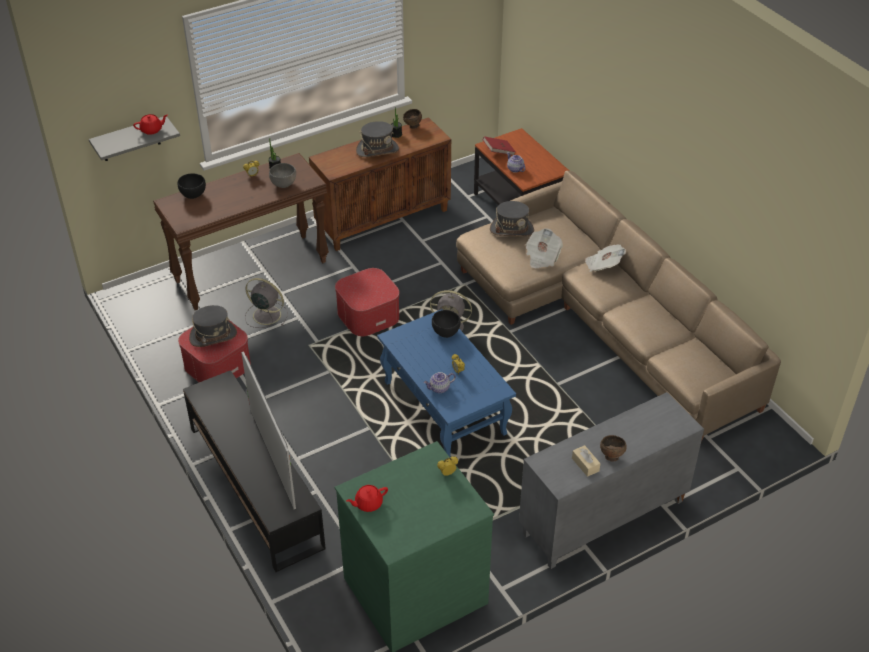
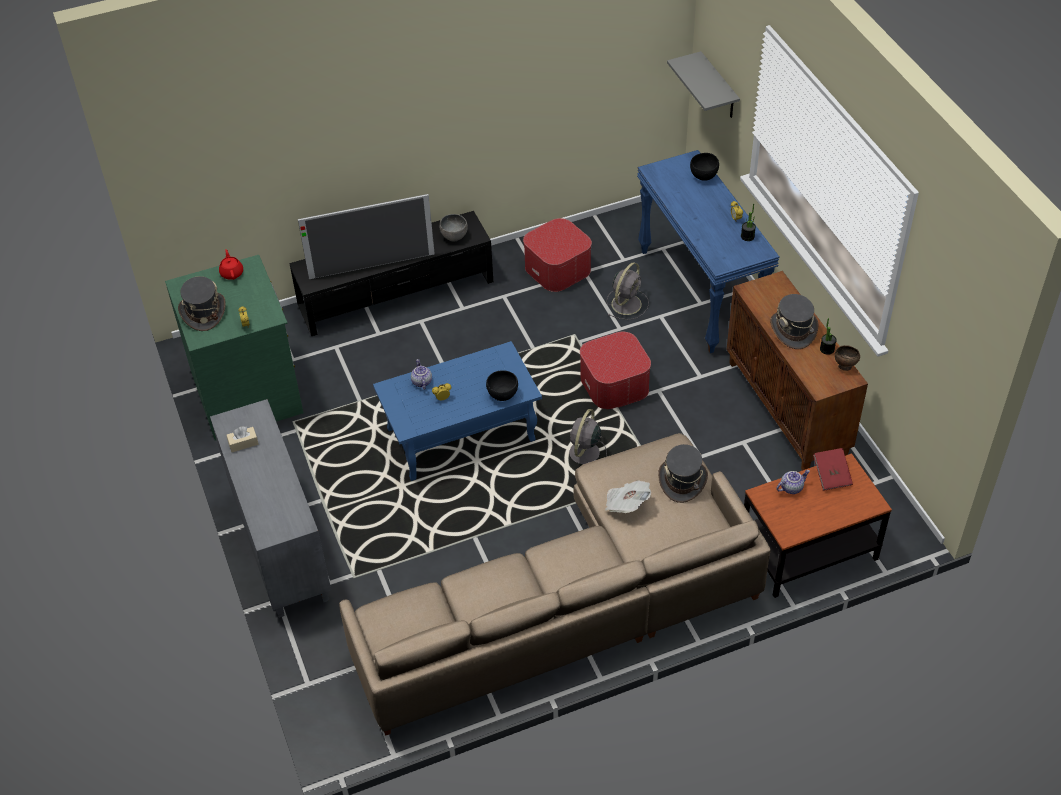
camera: 100 degrees right, 5 degrees up
(152, 130) = (712, 89): red teapot -> none
(213, 336) = (561, 241): grey hat -> grey hat (203, 312)
(251, 271) = (700, 293): brown console table -> blue console table
(284, 184) = (717, 242): grey bowl -> grey bowl (454, 237)
(603, 265) = (601, 563): newspaper -> none
(611, 456) = (246, 465): brown bowl -> none

